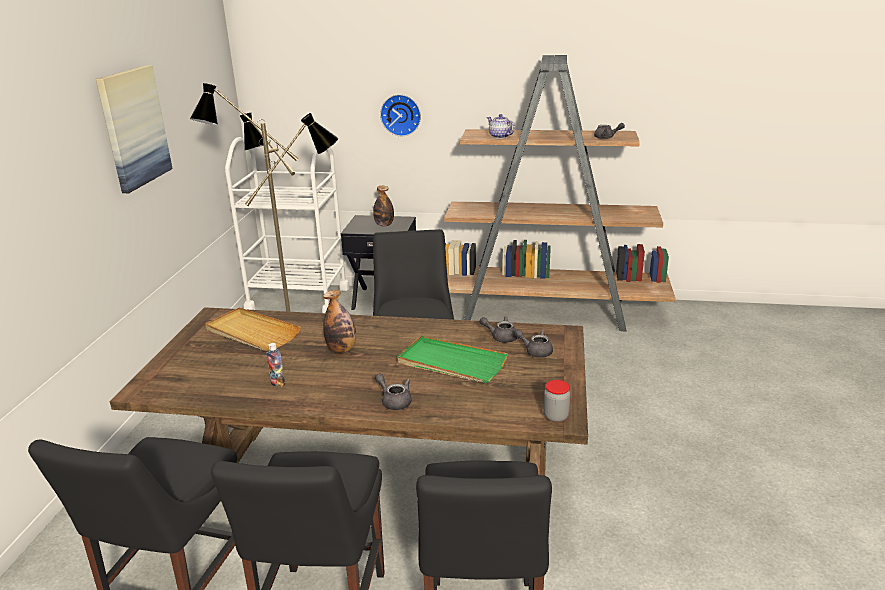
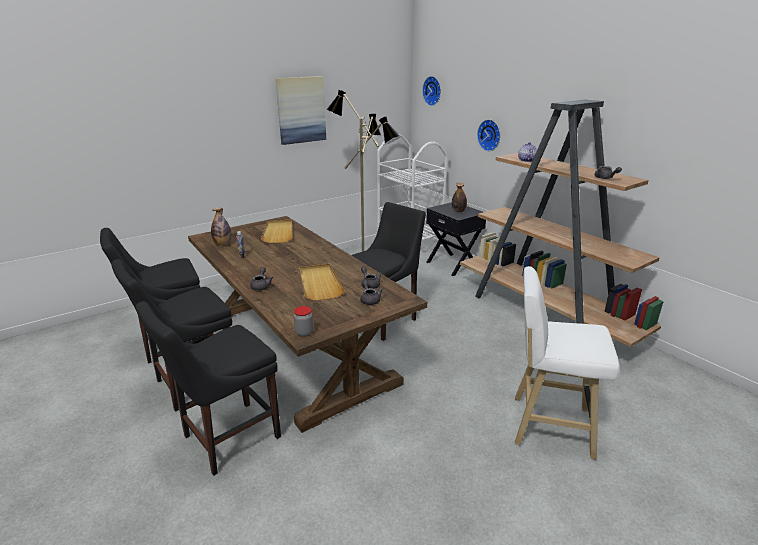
camera: 45 degrees right, 0 degrees up
(281, 66) = (433, 91): none -> wall clock
(341, 349) = (293, 255): bottle -> bottle (223, 244)
(451, 363) = (319, 283): green tray -> beige tray
(693, 405) = (547, 425): none -> white stool

